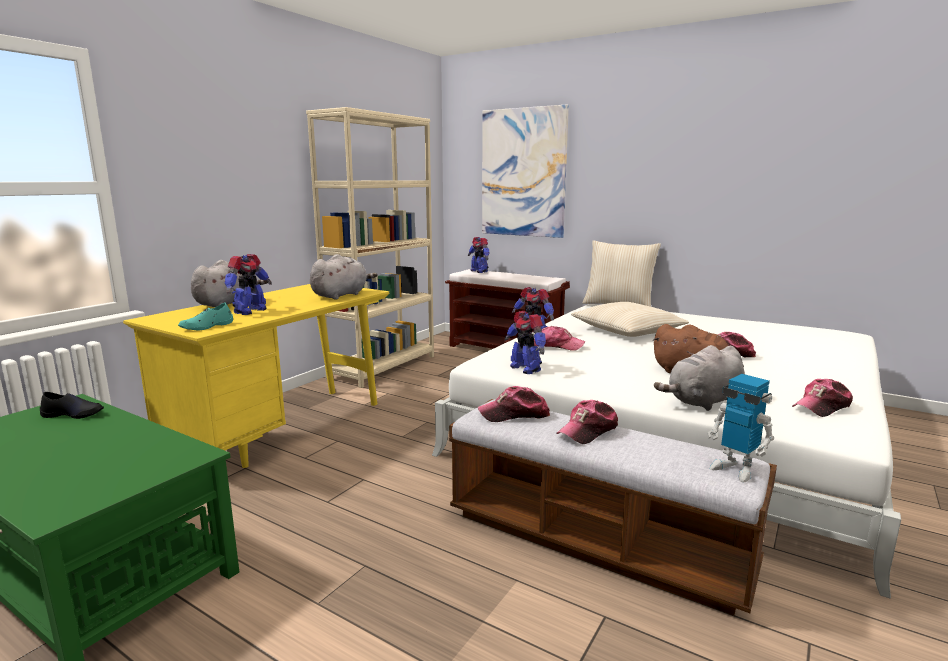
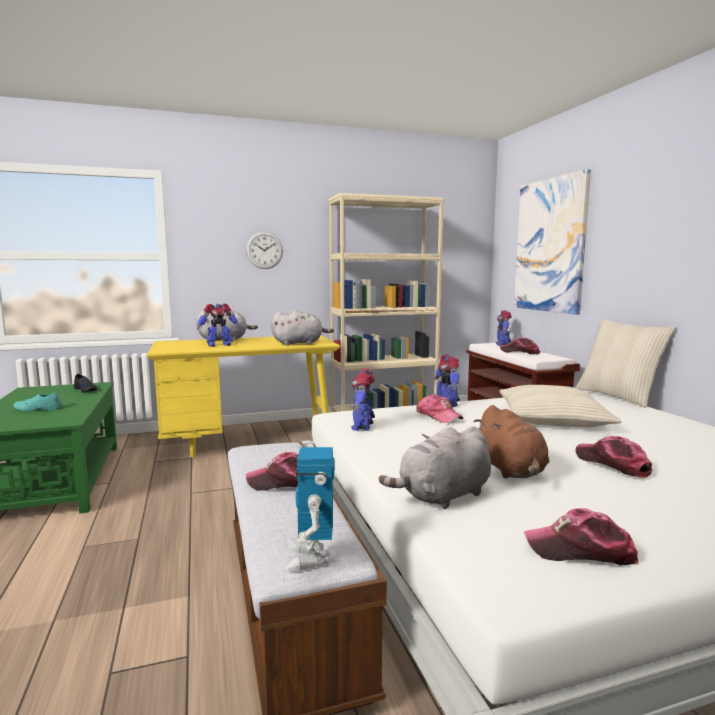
camera: 40 degrees right, 5 degrees down
(207, 326) = (171, 349): turquoise shoe -> turquoise shoe (38, 409)
(238, 176) = (264, 250): none -> wall clock
(514, 414) = (271, 454): cap -> cap (520, 352)
(703, 402) = (443, 496): grey plush toy -> grey plush toy turned 45 degrees counterclockwise

